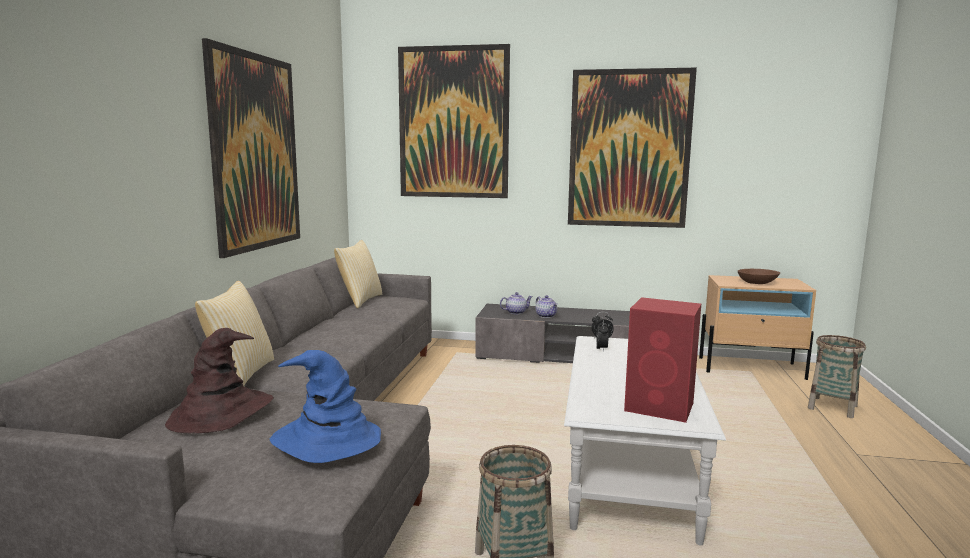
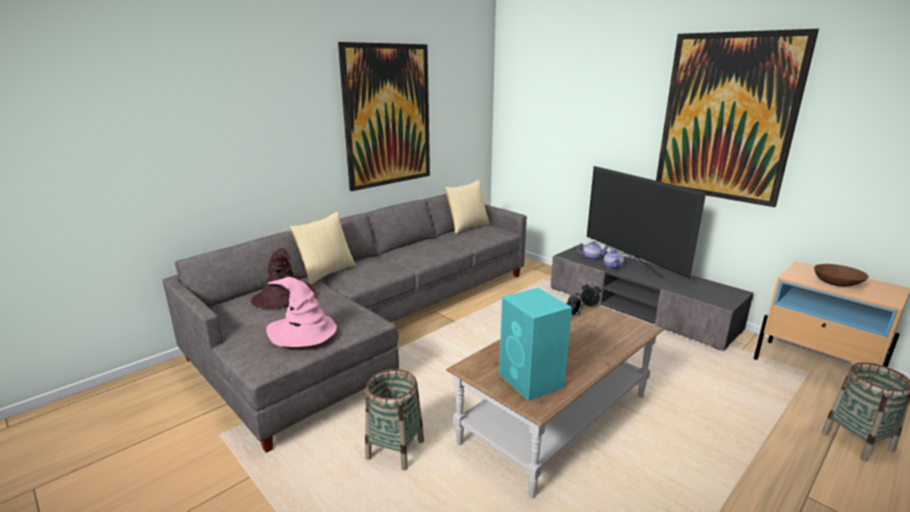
camera: 35 degrees right, 10 degrees up
(325, 440) = (303, 331): blue hat -> pink hat
(453, 123) = (569, 84): picture -> none
(559, 311) = (632, 264): none -> television
(629, 469) = (555, 418): white coffee table -> brown coffee table
(661, 407) = (532, 381): red speaker -> turquoise speaker

